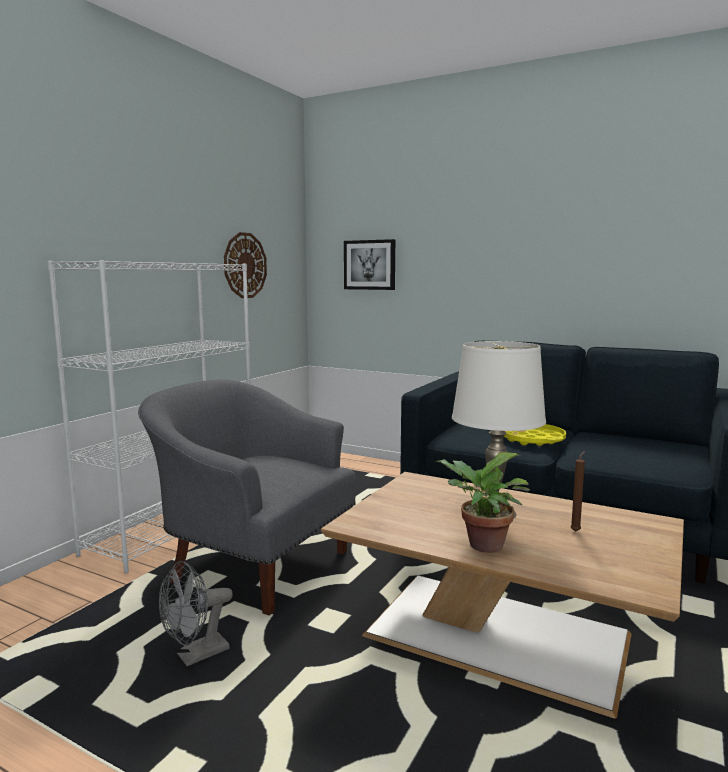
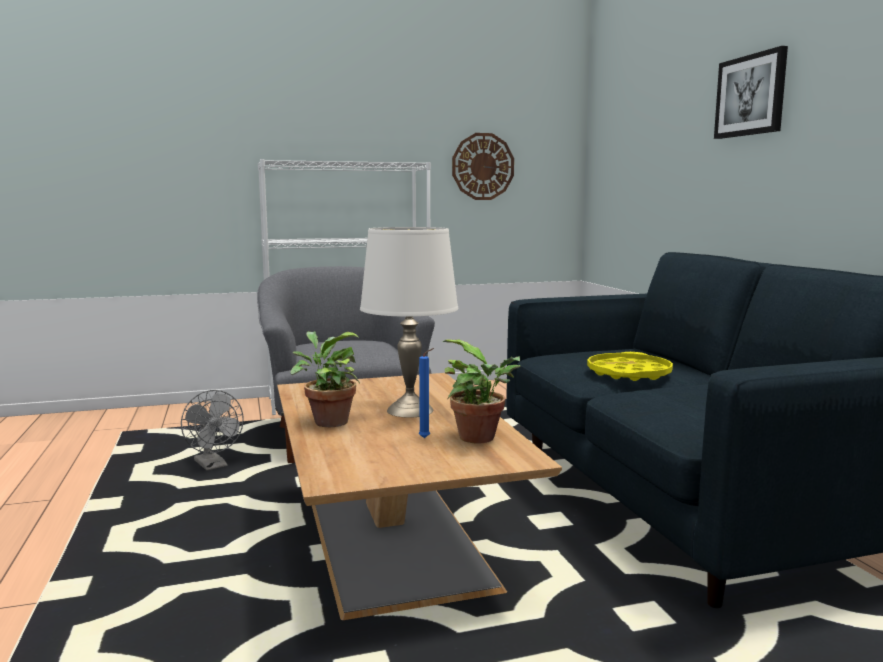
camera: 45 degrees right, 0 degrees up
(195, 656) = (213, 466): grey fan -> grey fan turned 135 degrees counterclockwise
(370, 265) = (627, 162): picture -> picture (751, 95)
(576, 531) = (426, 438): brown candle -> blue candle
(598, 517) = (482, 438): none -> potted plant

